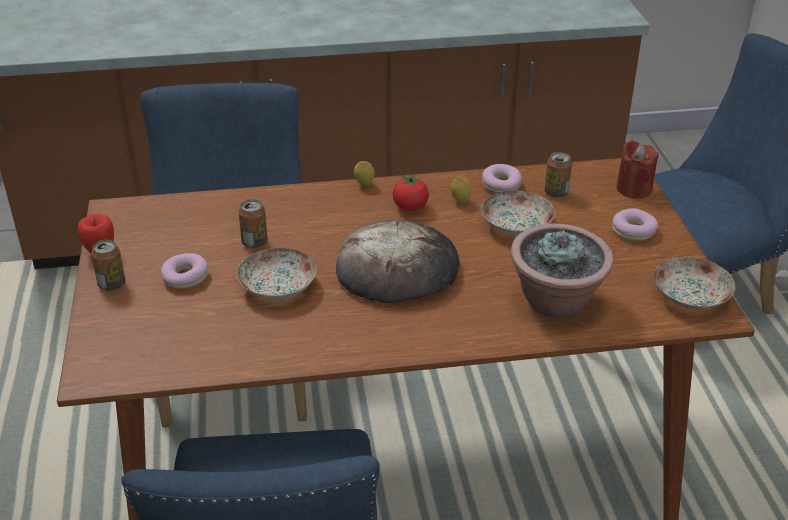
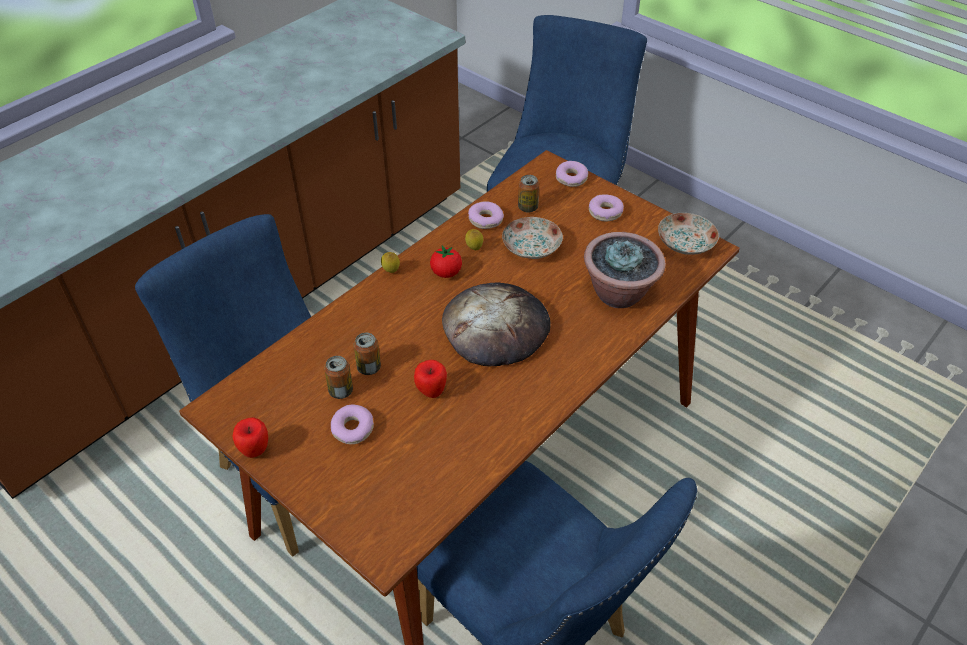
camera: 40 degrees left, 10 degrees up
(112, 284) = (301, 472): can -> can (341, 391)
(279, 286) = (431, 392): plate -> apple
(634, 189) = (571, 178): red candle -> donut

